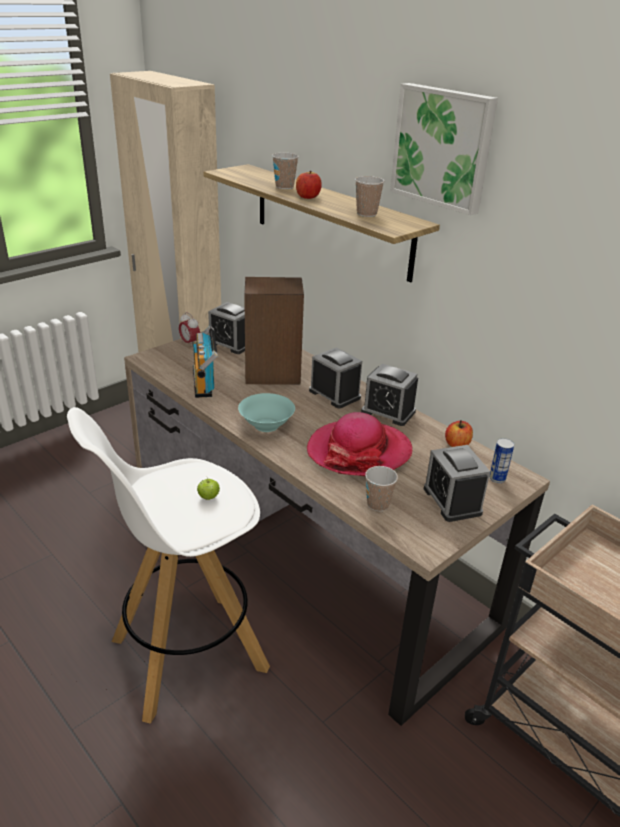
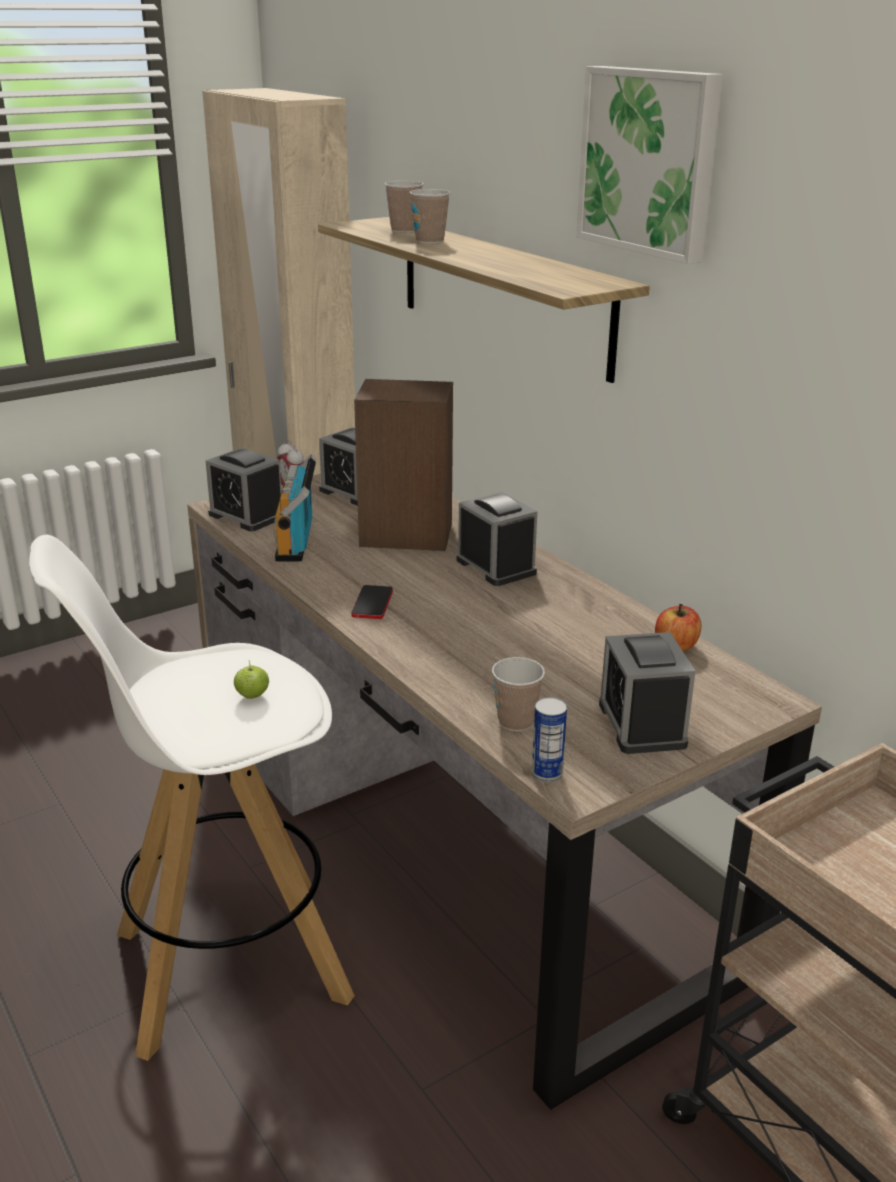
camera: 10 degrees right, 5 degrees down
(266, 425) = (372, 603): turquoise bowl -> phone
(308, 197) = (458, 252): apple -> none
(359, 451) = (509, 647): hat -> none
(366, 214) = (538, 272): cup -> cup (404, 230)
(388, 412) = (575, 594): alarm clock -> alarm clock (246, 516)
(497, 478) = (729, 697): can -> can (547, 773)

